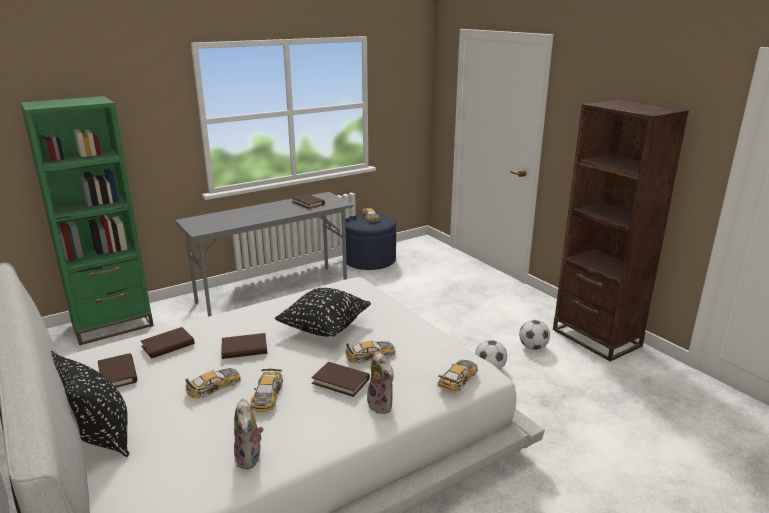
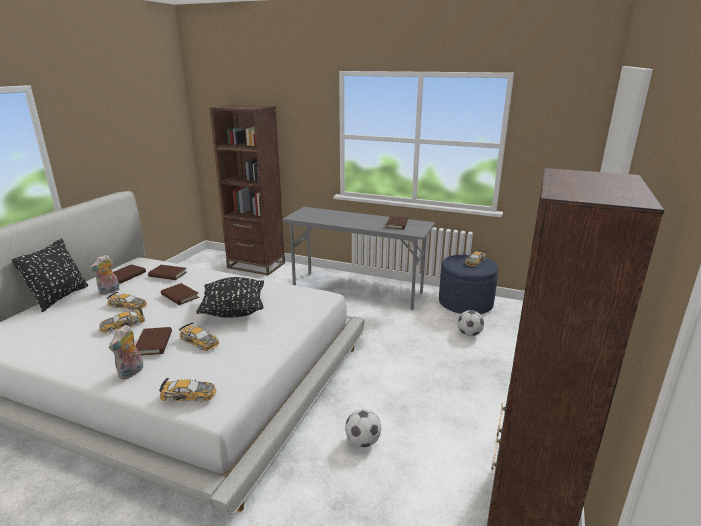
camera: 55 degrees right, 0 degrees up
(112, 325) = (256, 265): green bookcase -> brown bookcase
(250, 458) = (47, 348): plush toy -> plush toy (109, 292)
(533, 347) = (438, 459): football -> football (469, 334)

